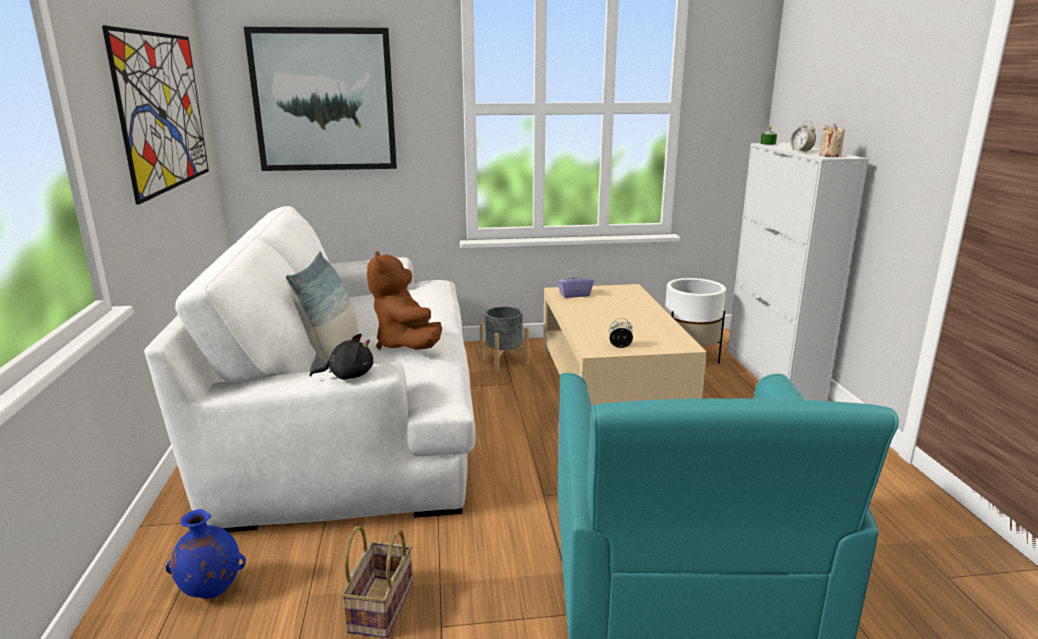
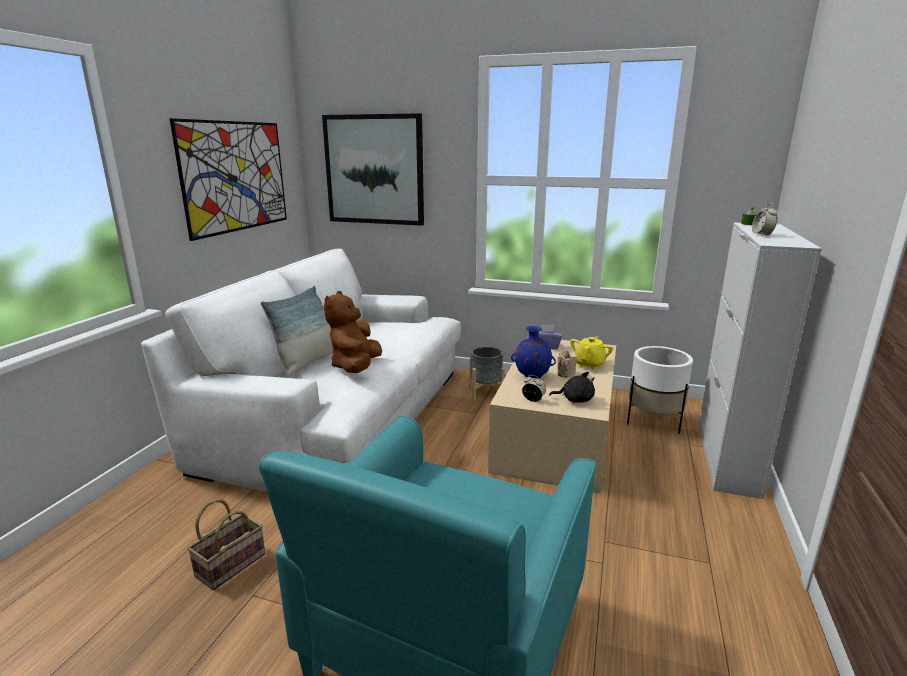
camera: 25 degrees right, 0 degrees up
(211, 591) = (151, 517): blue vase -> blue vase (532, 377)
(348, 376) = (268, 384): black plush toy -> black plush toy (575, 400)
(635, 305) = (589, 364): none -> yellow teapot
(830, 155) = (782, 241): beige candle -> beige candle (565, 374)

